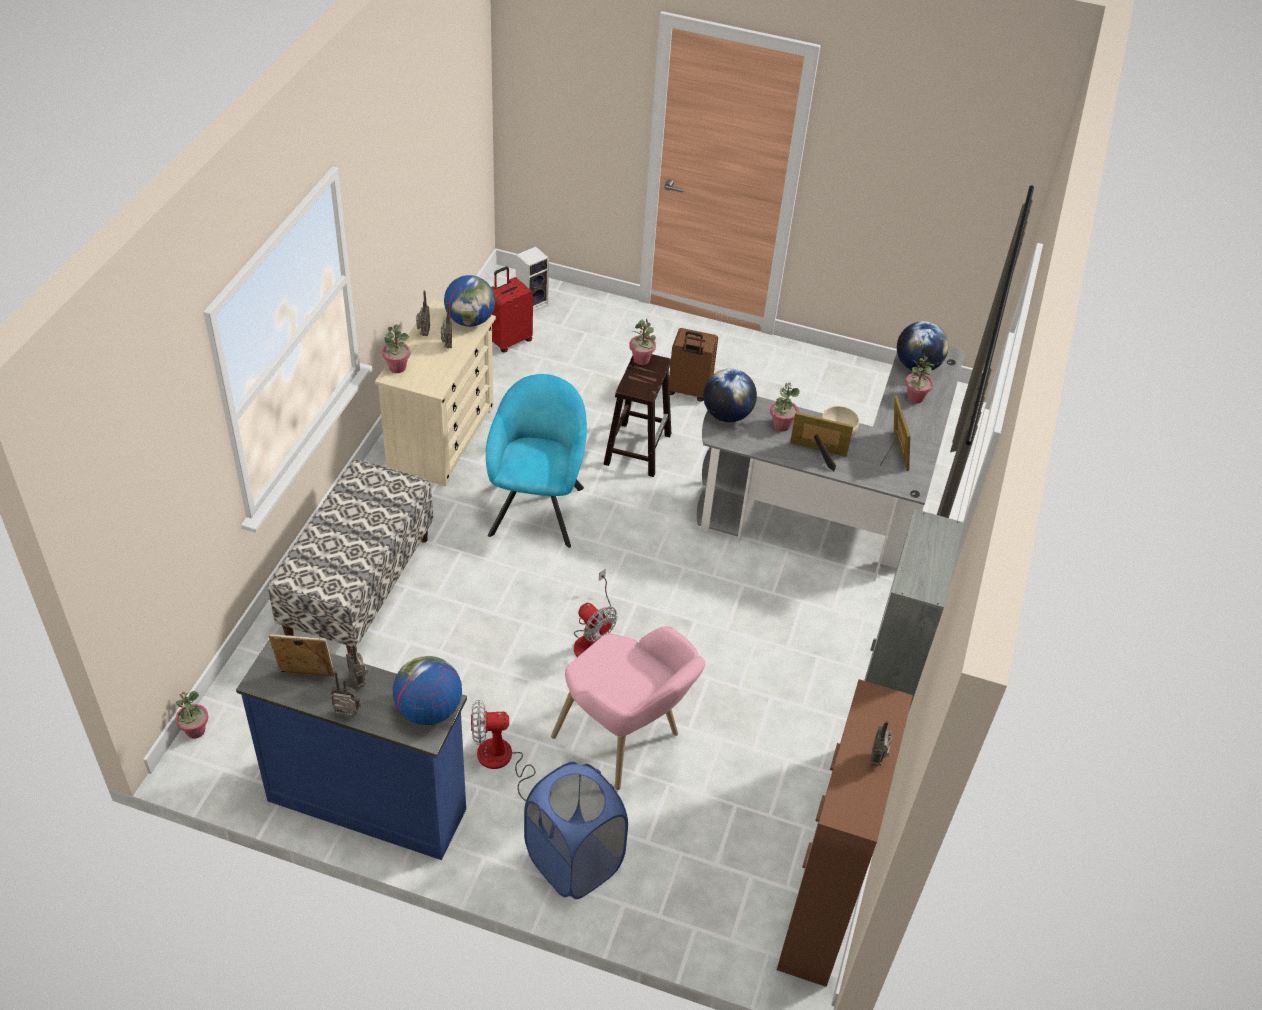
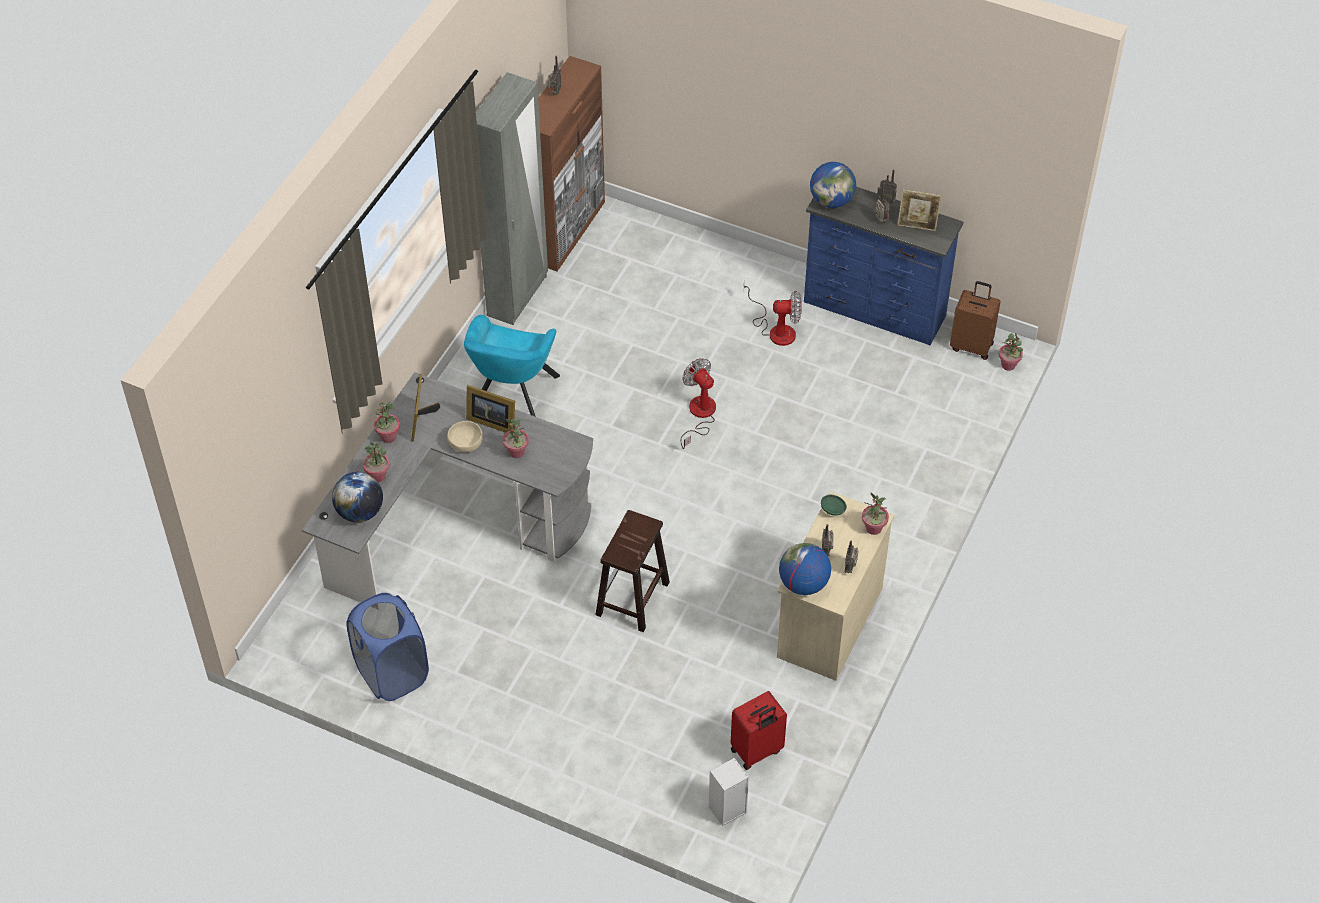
camera: 170 degrees left, 5 degrees up
(358, 586) = (897, 471): bench -> none
(439, 382) = (833, 510): none -> green bowl
(538, 506) = (737, 540): turquoise armchair -> turquoise armchair (512, 400)
(574, 861) = (729, 266): blue laundry basket -> blue laundry basket (392, 673)
(627, 745) = (682, 335): pink armchair -> none
(641, 360) = (630, 558): potted plant -> potted plant (388, 437)
(688, 391) = (566, 669): brown suitcase -> brown suitcase (972, 346)
(727, 415) = (564, 465): globe -> none

